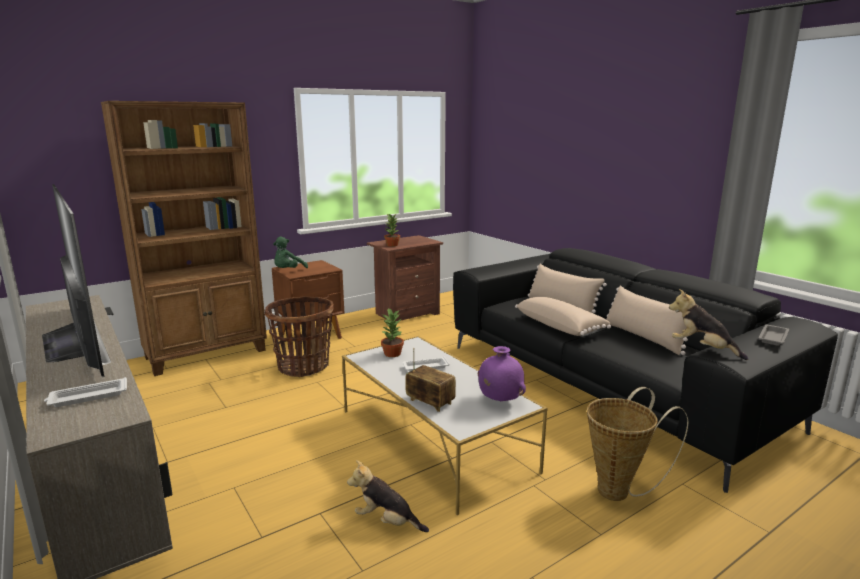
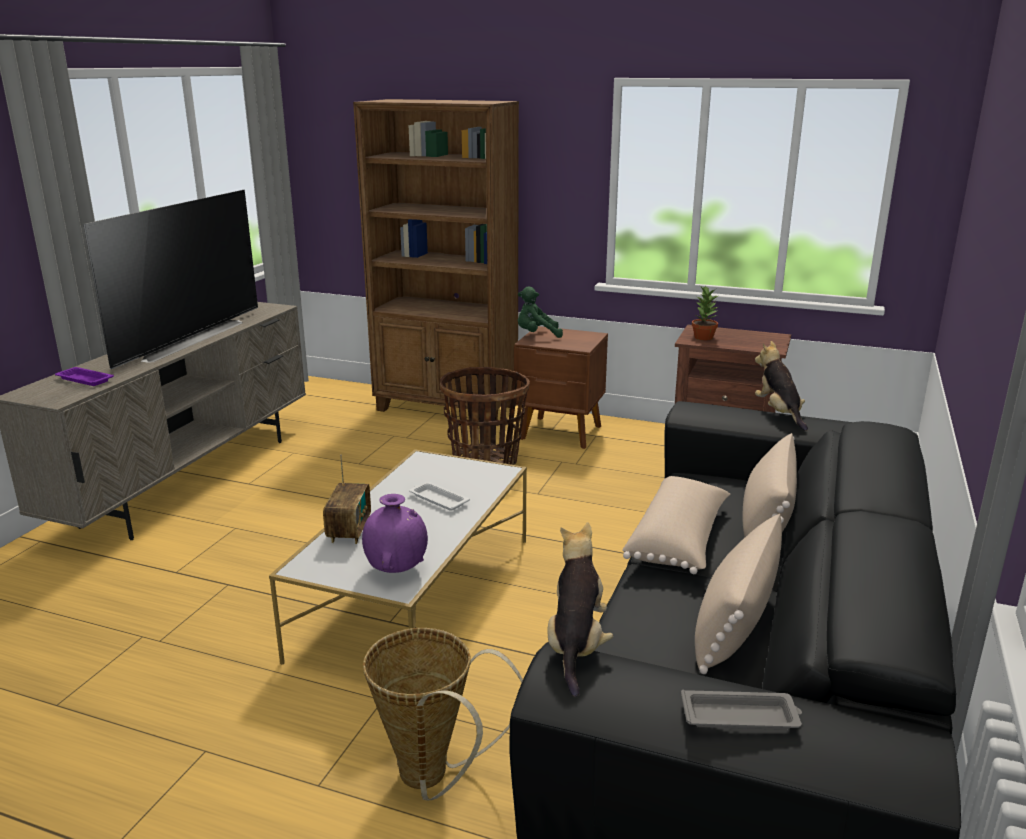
camera: 55 degrees right, 5 degrees up
(87, 397) = (84, 380): white tray -> purple tray
(387, 521) = (239, 625): plush toy -> plush toy (779, 413)
(392, 353) = (453, 471): potted plant -> none

